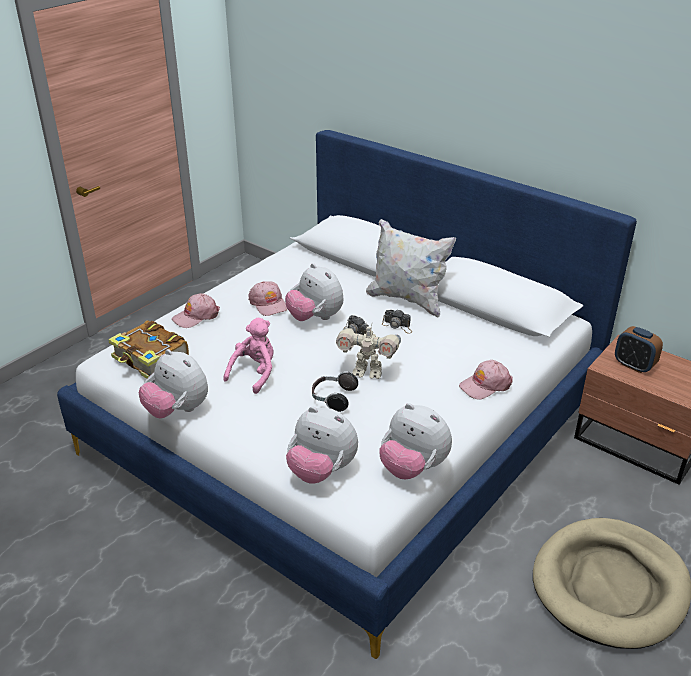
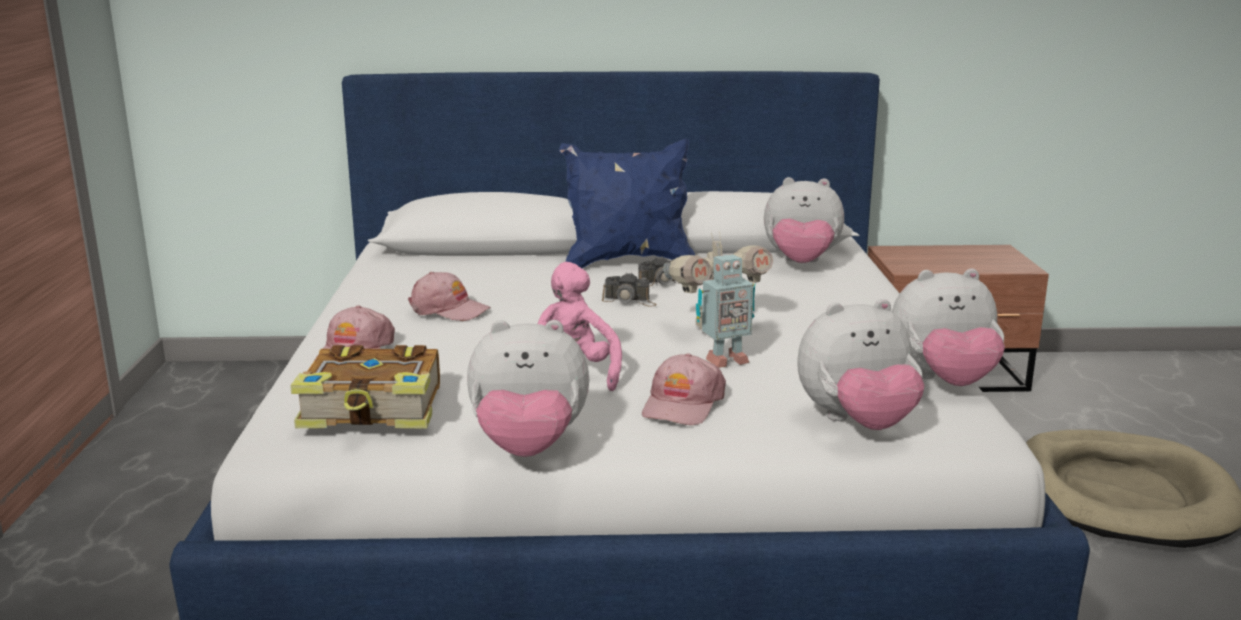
camera: 40 degrees left, 15 degrees down
(315, 318) = (545, 303): plush toy -> plush toy (801, 263)
(333, 398) = (724, 360): headphones -> toy robot
(407, 300) = (627, 261): white pillow -> blue pillow
(485, 385) = (862, 296): pink cap -> pink cap (682, 404)
(634, 365) = (928, 261): alarm clock -> none

